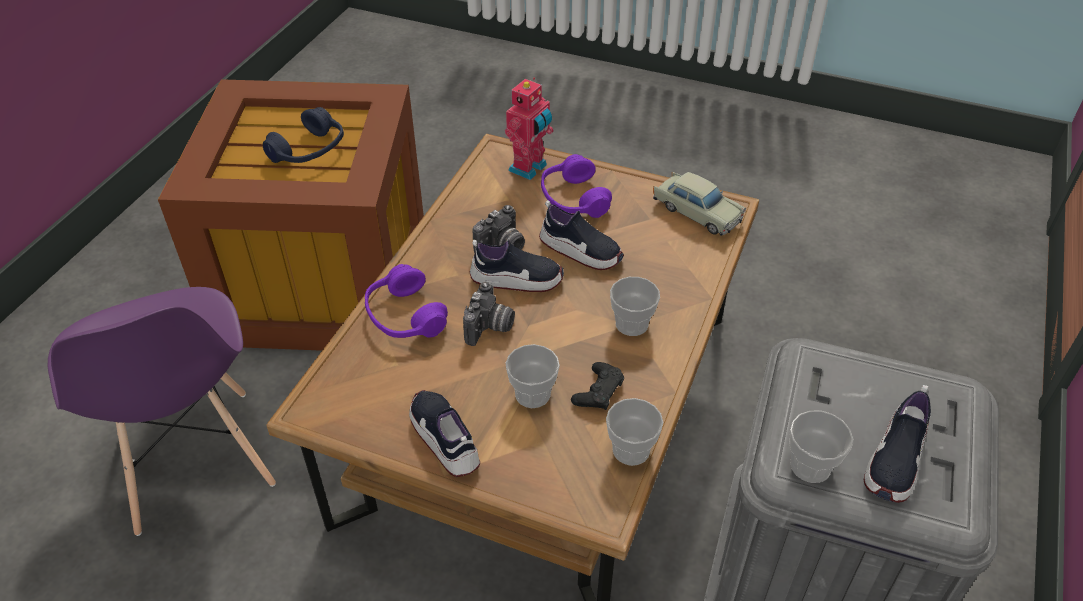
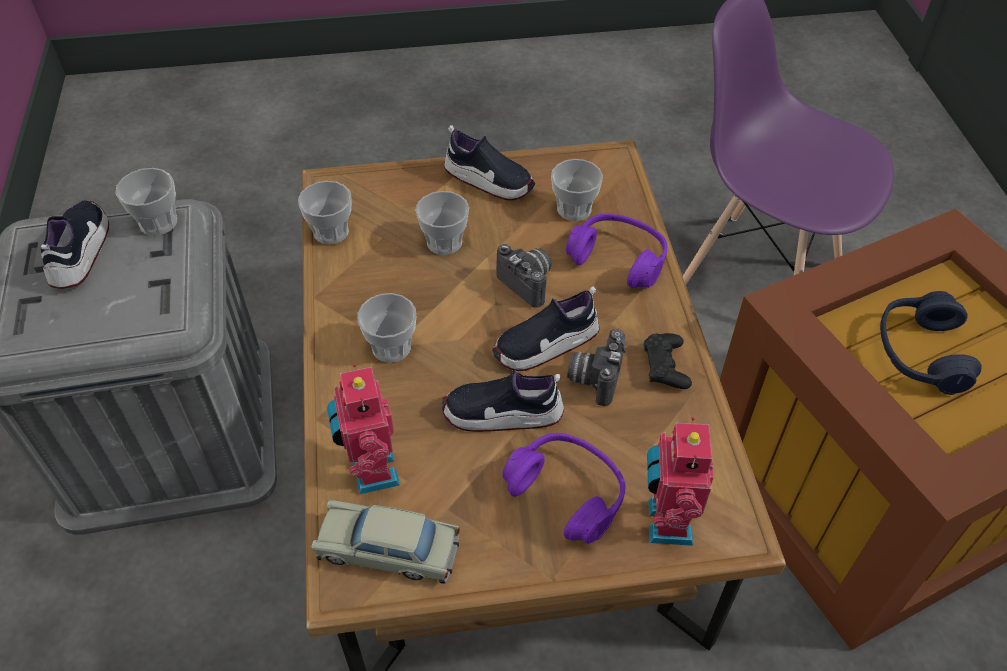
camera: 150 degrees right, 5 degrees up
(395, 375) = (574, 209): none -> cup
(490, 328) = (529, 282): camera -> camera turned 150 degrees clockwise
(598, 391) = (387, 268): black game controller -> black game controller (665, 366)
(688, 254) = (371, 471): none -> toy robot

